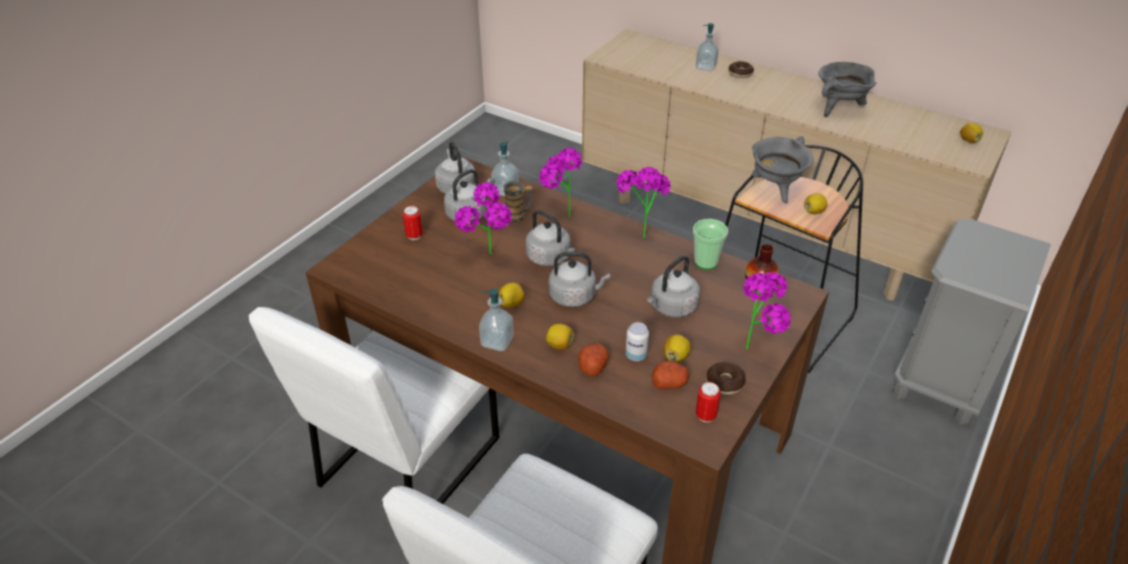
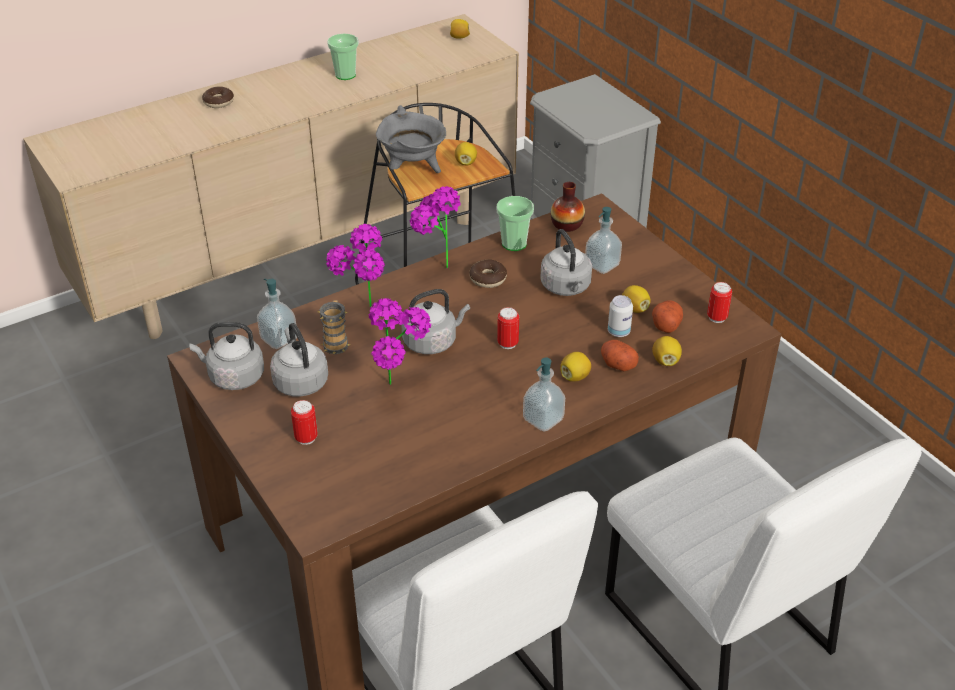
camera: 65 degrees left, 0 degrees up
(512, 303) = (489, 391): lemon -> lemon (665, 361)
(575, 296) = (507, 343): grey kettle -> can
(705, 67) = (180, 117): soap dispenser -> soap dispenser (602, 265)
(724, 383) = (683, 292): donut -> donut (488, 279)
(758, 347) = (650, 258): potted plant -> none
(839, 109) = (345, 75): grey cooking pot -> cup

